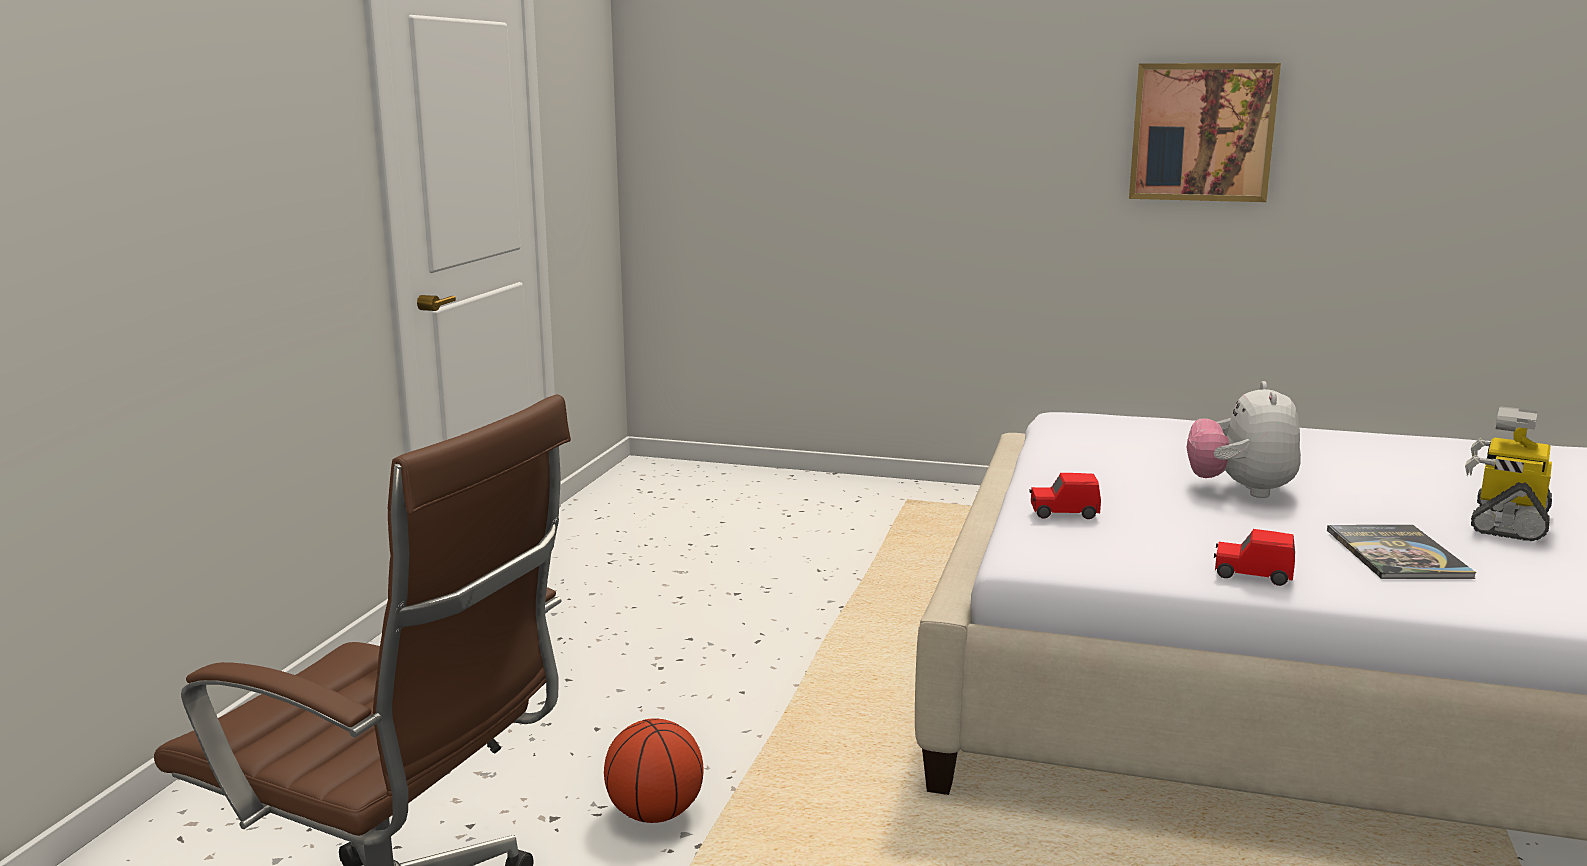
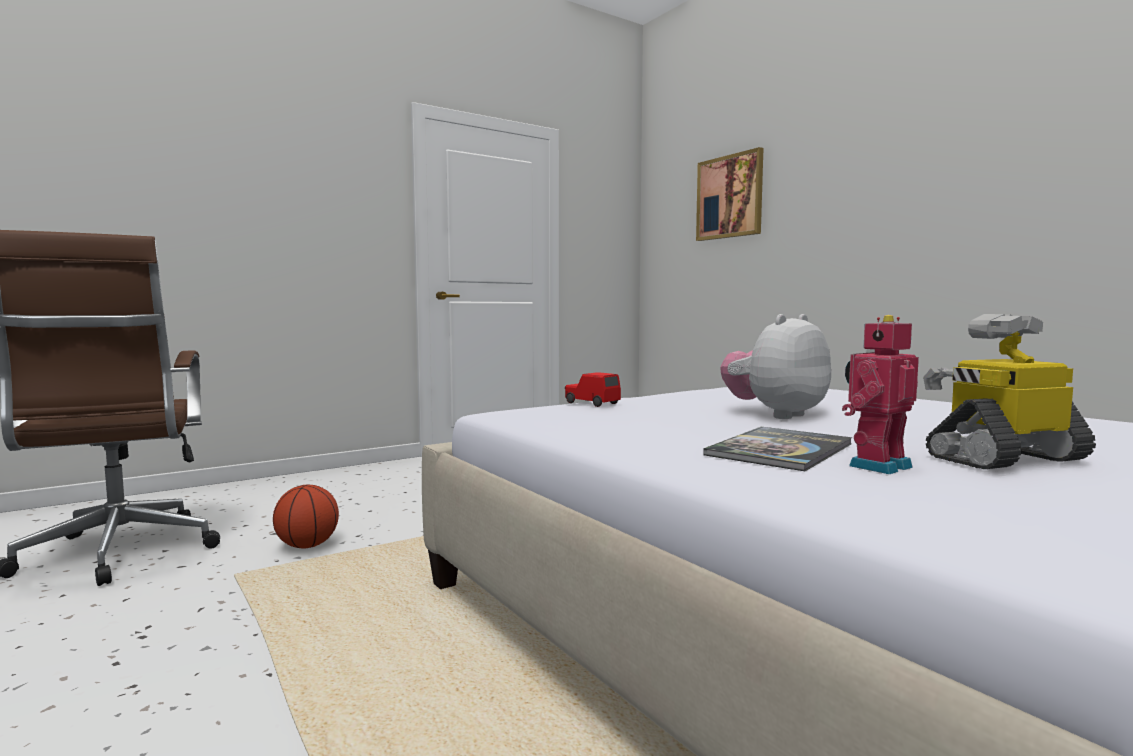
camera: 40 degrees right, 10 degrees down
(1202, 132) = (998, 176): picture -> picture (729, 197)
(1252, 575) = (603, 437): red toy car -> none
(1483, 556) = (876, 466): none -> toy robot

